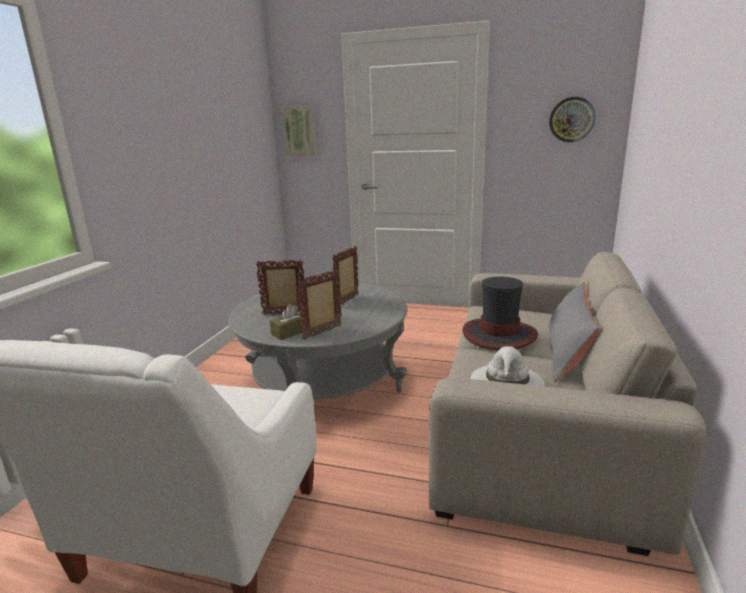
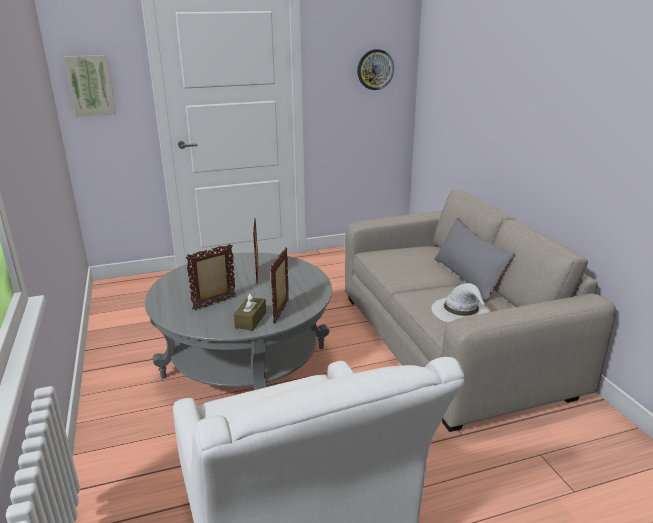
camera: 35 degrees left, 5 degrees up
(499, 335) = (411, 275): hat -> none

